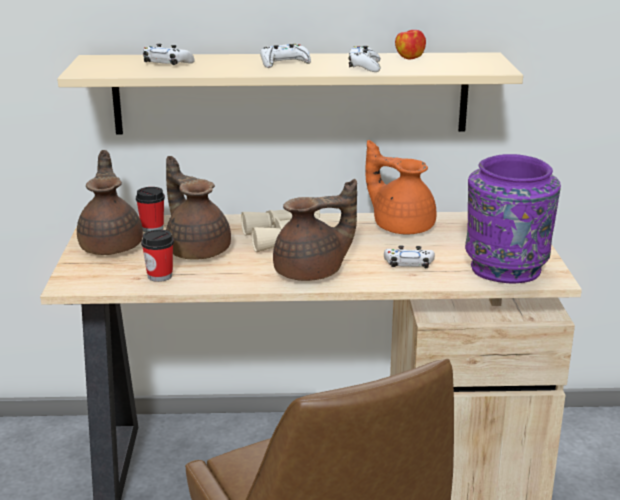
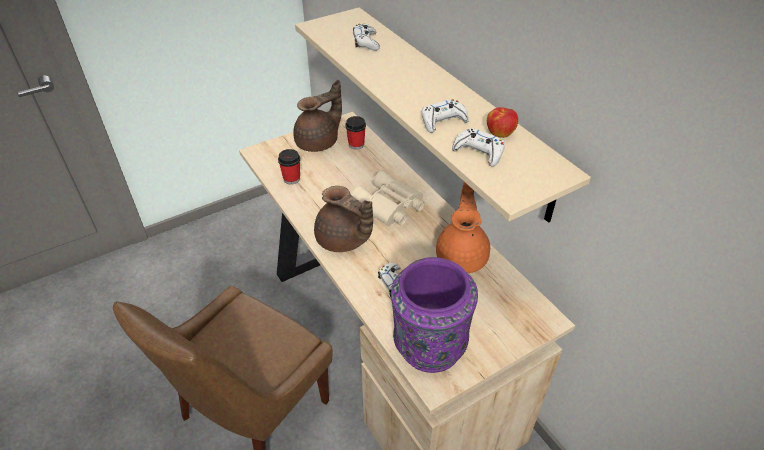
camera: 60 degrees right, 20 degrees up
(197, 250) = (339, 176): brown teapot -> none
(284, 63) = (414, 84): white game controller -> white game controller (479, 152)

